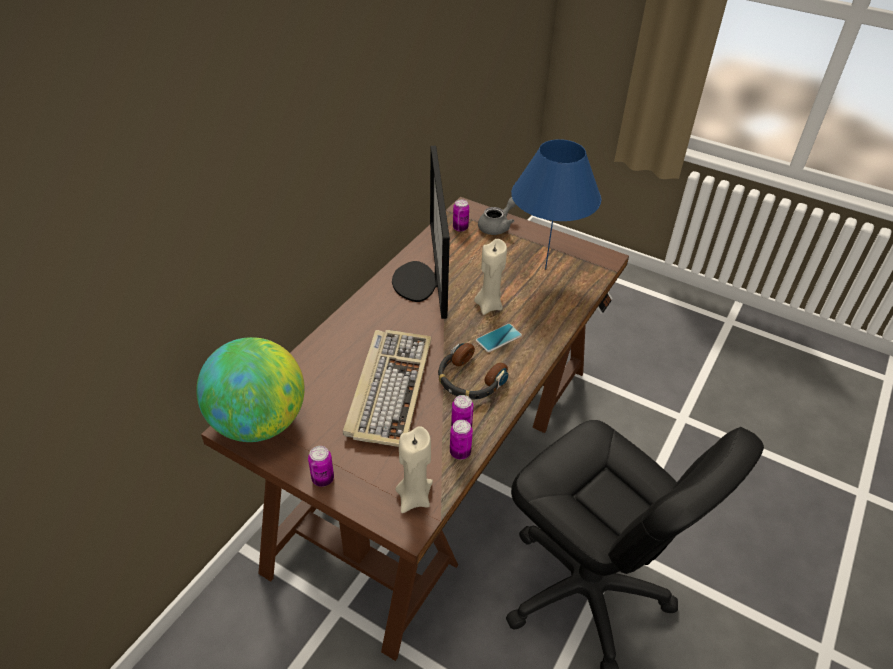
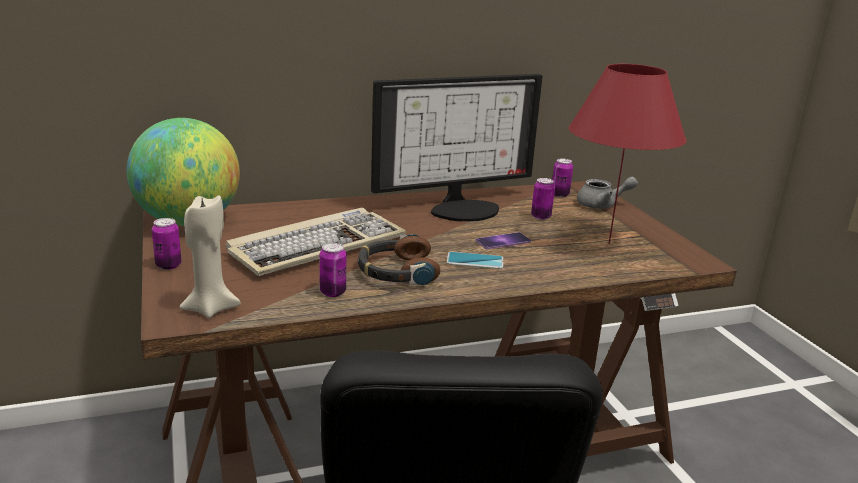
camera: 40 degrees right, 20 degrees down
(422, 282) = (463, 208): monitor -> monitor turned 150 degrees counterclockwise
(460, 452) = (301, 305): can -> can (541, 217)
(489, 305) = (503, 241): beige candle -> phone
(545, 269) = (609, 243): blue table lamp -> red table lamp

